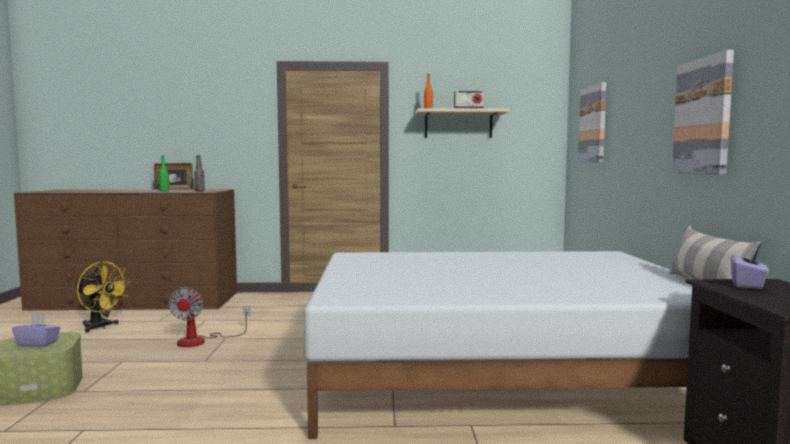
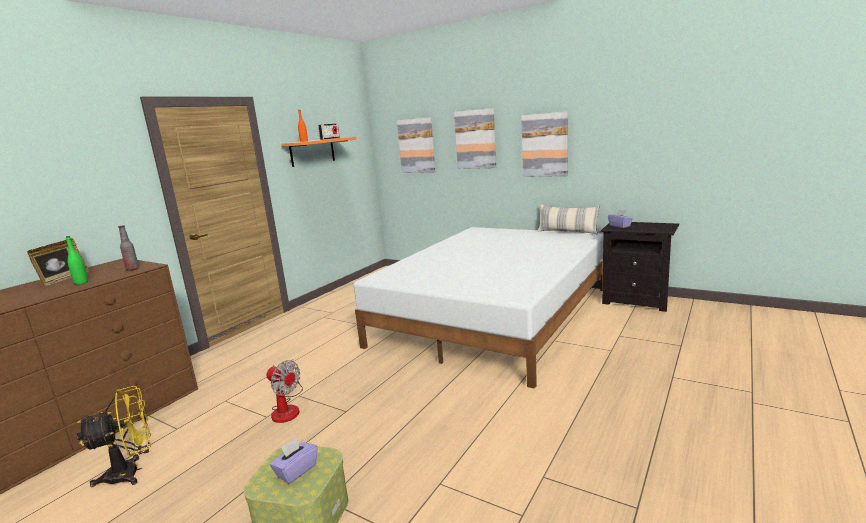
camera: 55 degrees left, 10 degrees up
(458, 124) = (312, 152): beige shelf -> orange shelf
(637, 111) = (475, 139): none -> picture

